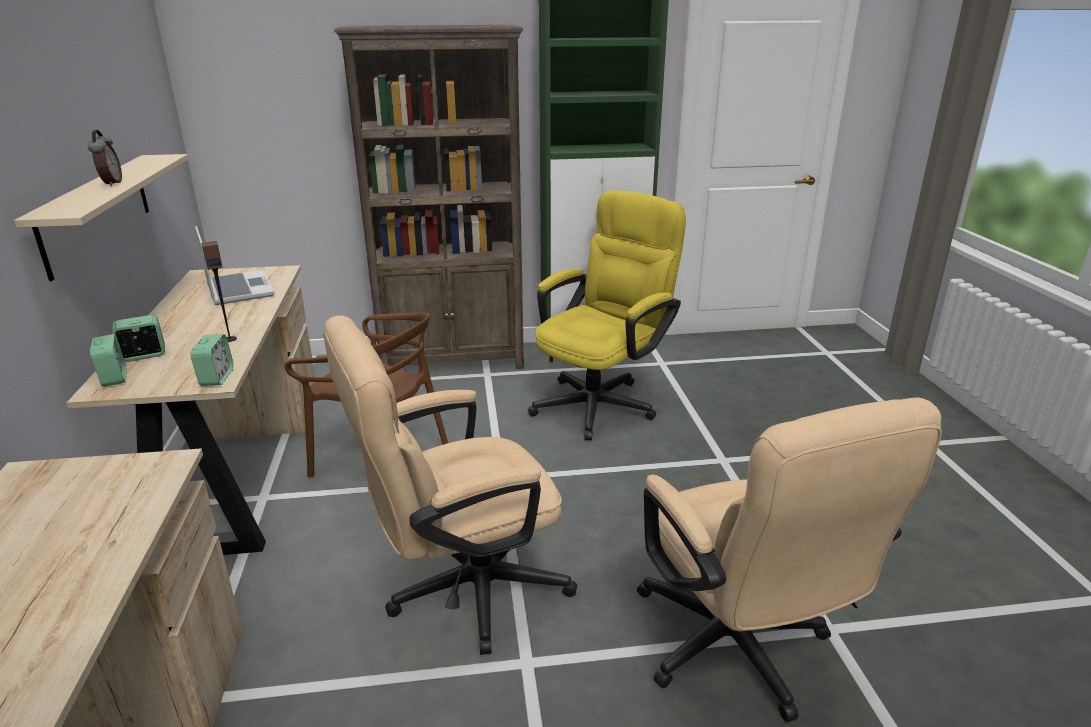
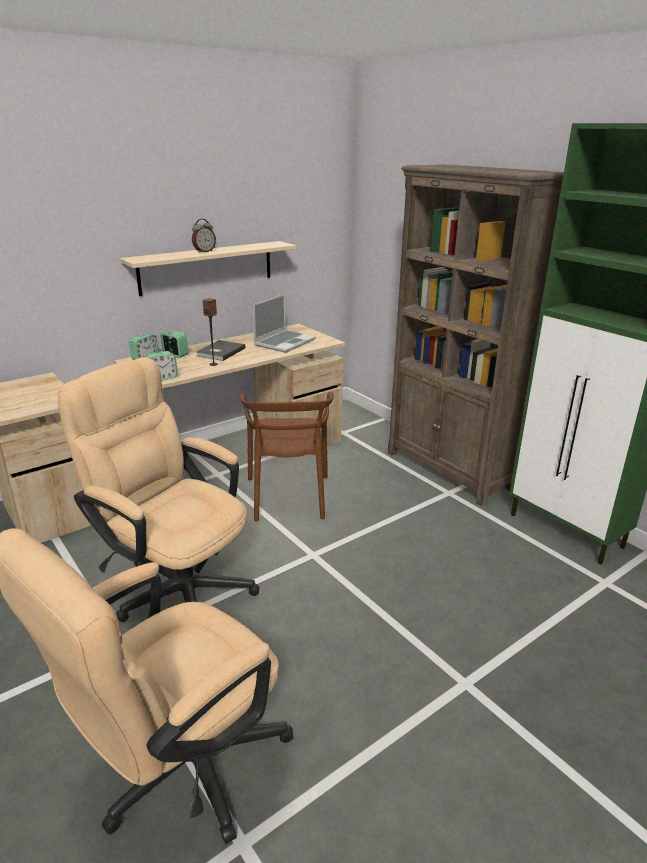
camera: 60 degrees right, 0 degrees up
(193, 328) = (219, 352): none -> grey book
(602, 402) = (480, 567): yellow office chair -> none

